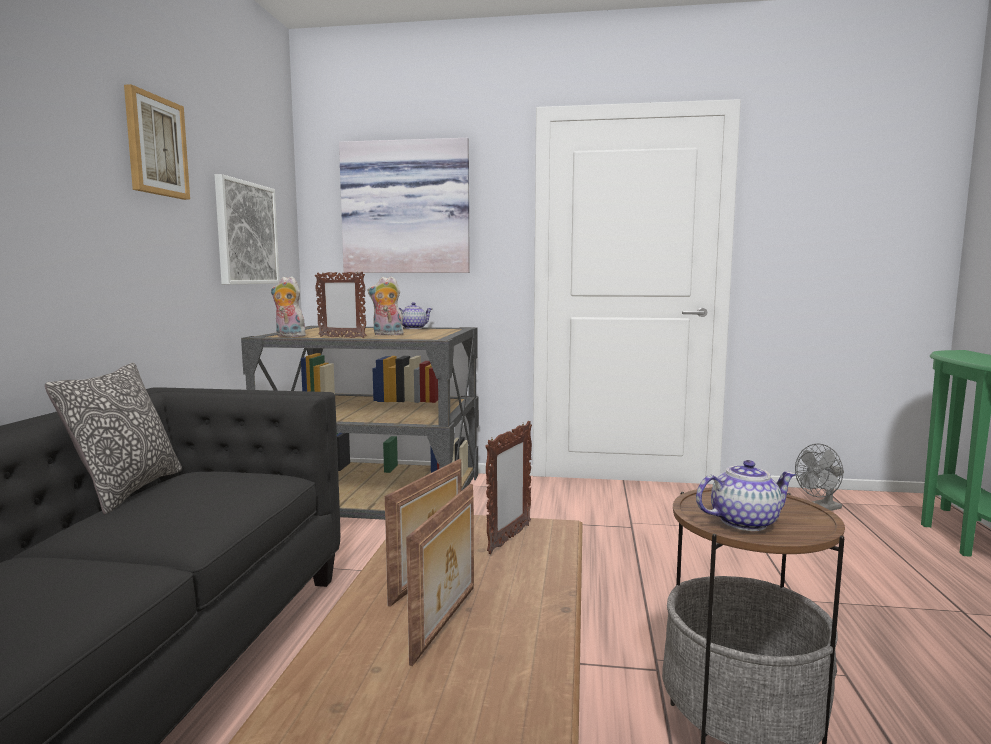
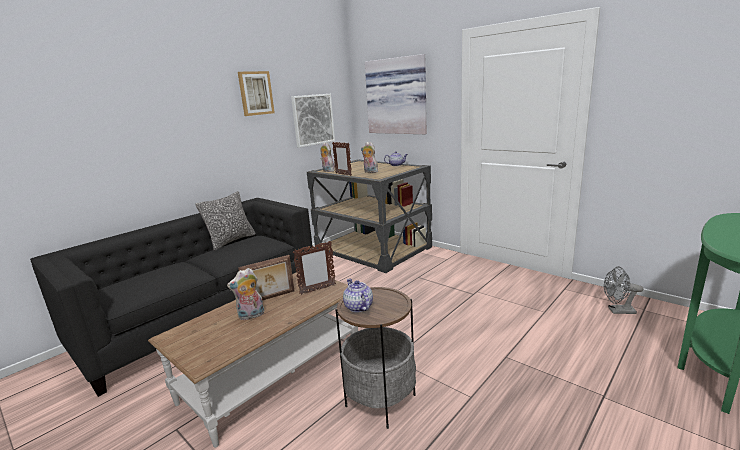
camera: 35 degrees right, 10 degrees up
(447, 623) = (251, 316): picture frame -> plush toy
(744, 522) = (358, 307): teapot -> teapot turned 135 degrees counterclockwise

